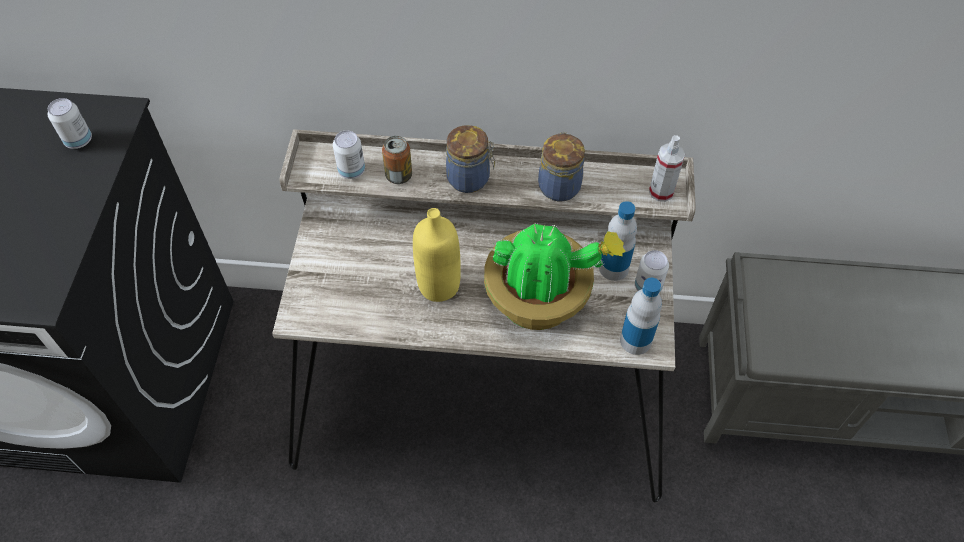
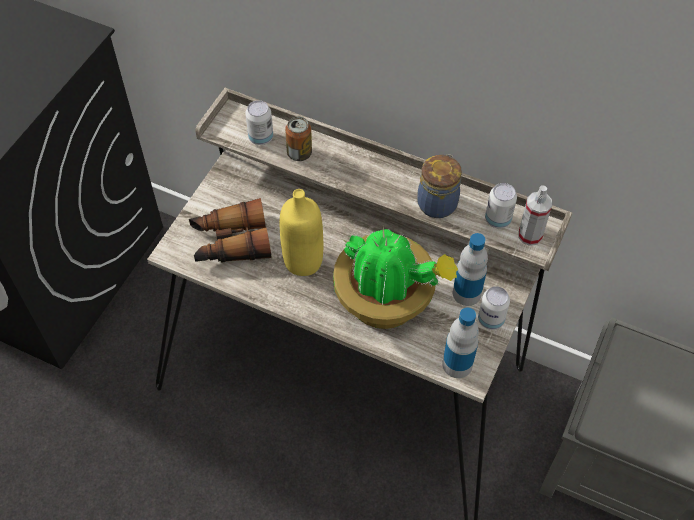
camera: 20 degrees right, 0 degrees up
(79, 141) = (44, 50): can -> can (497, 219)
(355, 289) = (230, 242): none -> binoculars
(470, 179) = (360, 174): jar -> none

